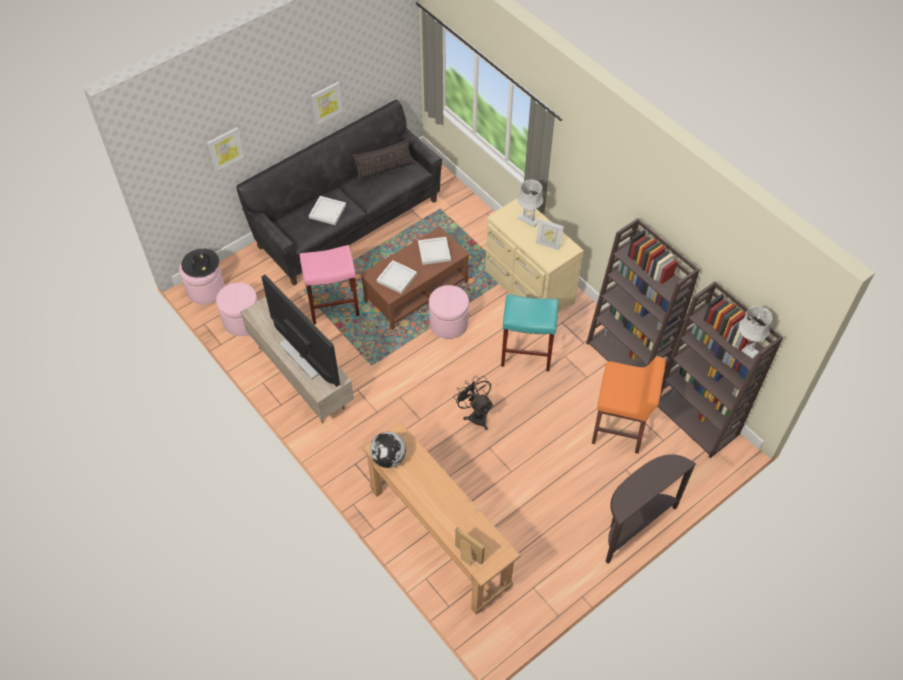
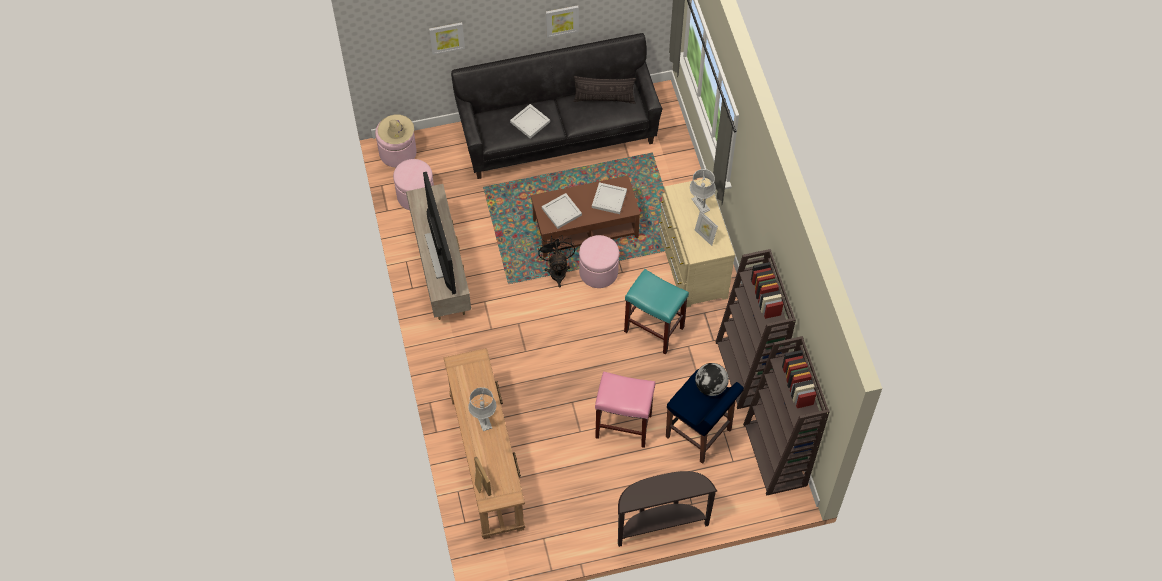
camera: 25 degrees right, 5 degrees up
(201, 266) = (396, 132): black hat -> beige hat
(333, 307) = (502, 213): pink stool -> pink stool (622, 426)
(389, 458) = (460, 376): globe -> globe (710, 387)
(475, 415) = (576, 367): black fan -> black fan (557, 270)
(620, 429) = (699, 434): orange stool -> blue stool
(745, 348) = (802, 408): grey table lamp -> grey table lamp (483, 420)

